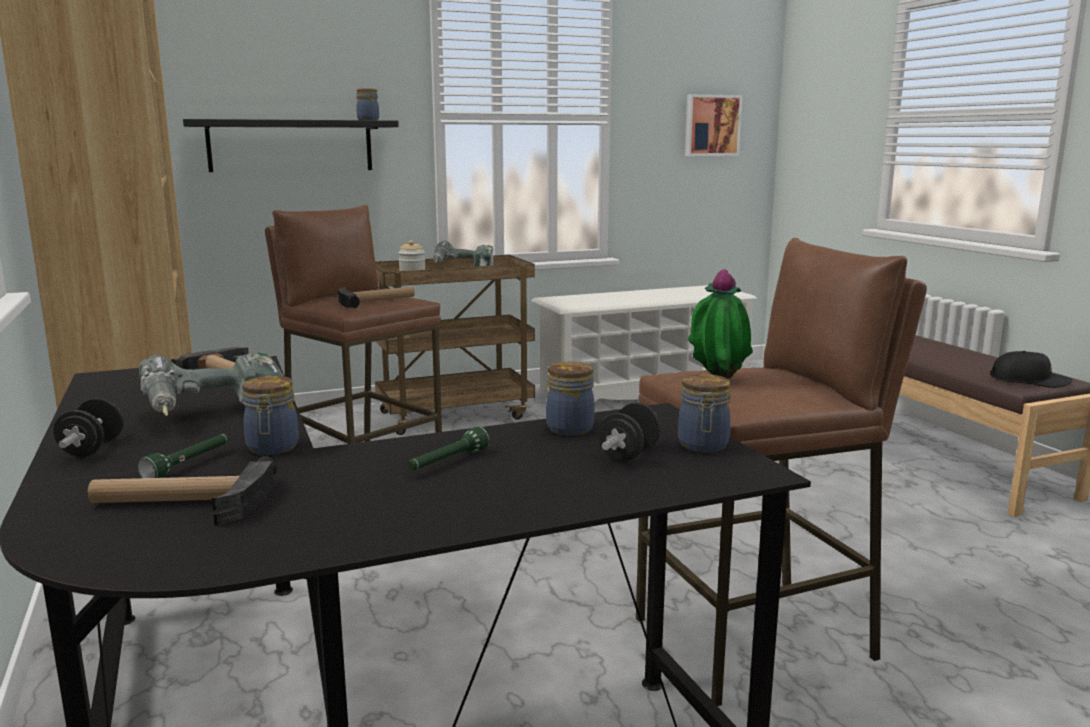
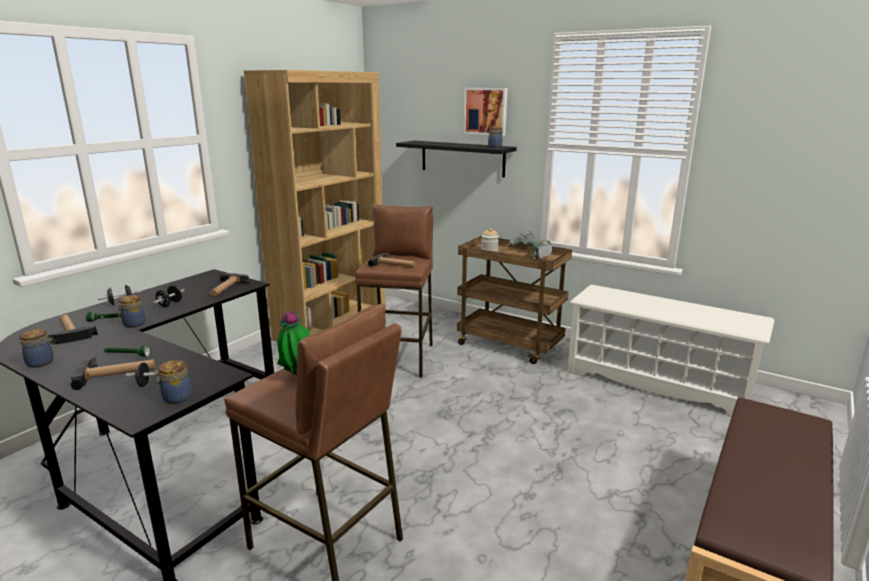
camera: 55 degrees right, 5 degrees up
(216, 416) = (170, 304): power drill -> black dumbbell
(533, 475) = (117, 374): none -> hammer
(570, 428) = (189, 364): jar -> jar (41, 363)
(711, 125) = (810, 167): picture -> picture (486, 111)
(1029, 381) = (754, 534): black cap -> none

